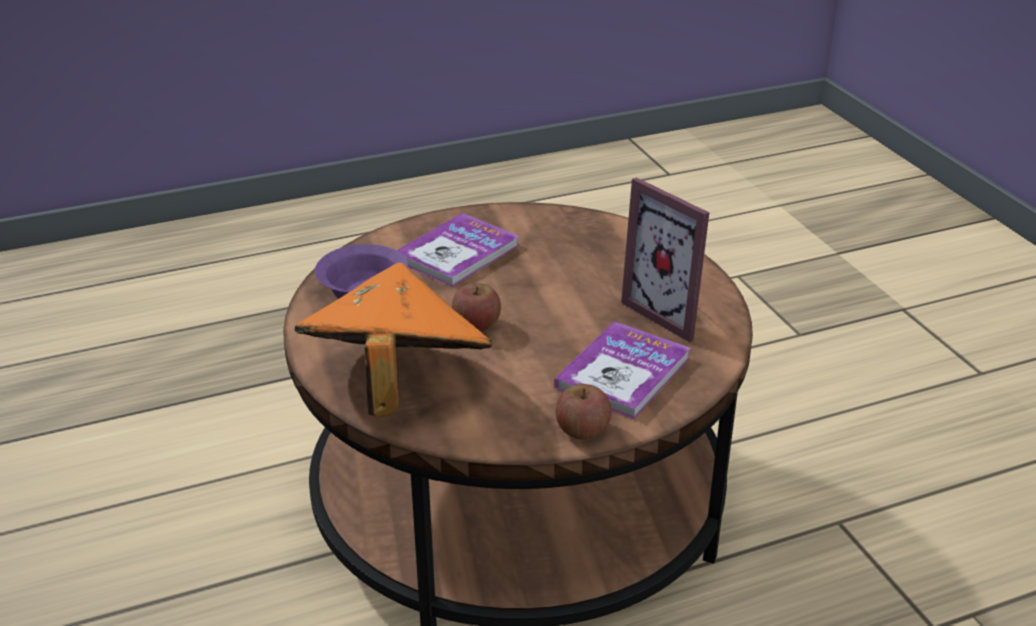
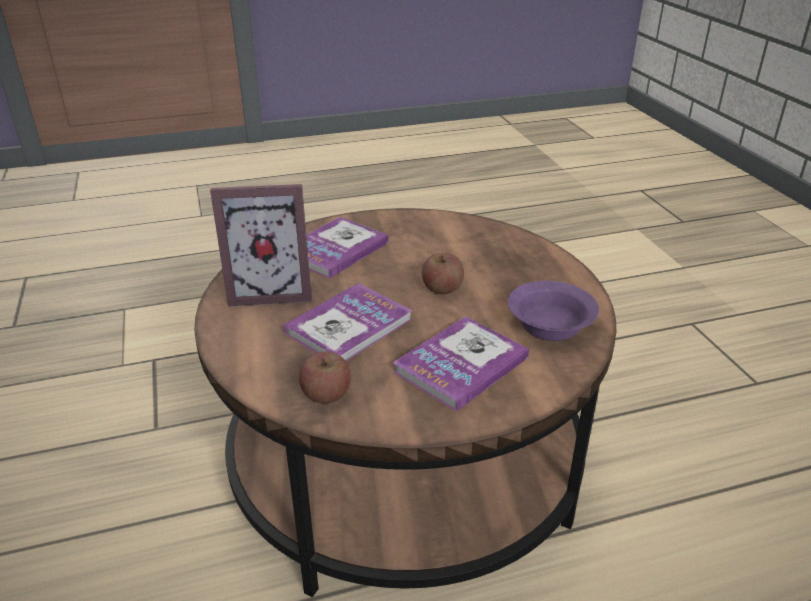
camera: 175 degrees left, 0 degrees up
(395, 387) = (502, 247): orange hat -> none
(571, 280) = (349, 326): none -> book
(582, 430) = (376, 220): apple -> apple (326, 394)
(673, 312) = (271, 291): picture frame -> picture frame turned 120 degrees clockwise

